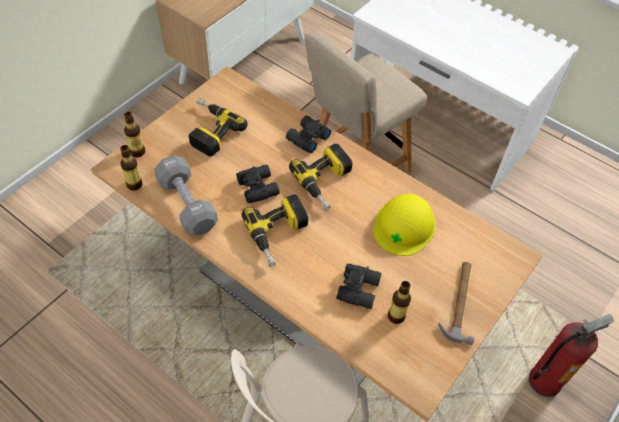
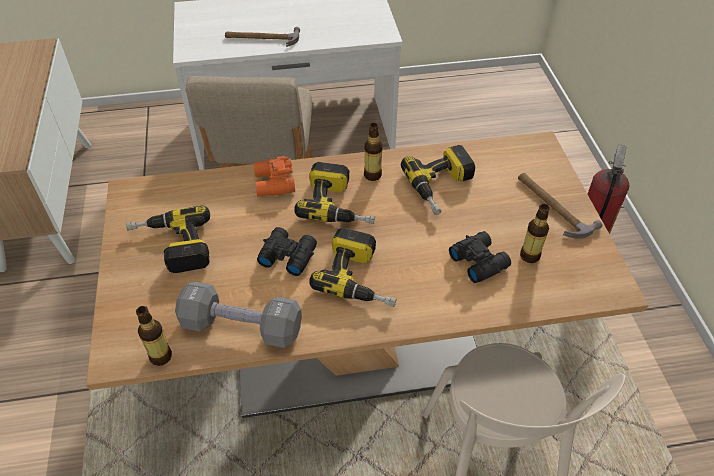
camera: 45 degrees left, 5 degrees down
(137, 152) = (120, 325): bottle -> bottle (372, 175)
(306, 138) = (273, 183): black binoculars -> orange binoculars
(404, 225) = (442, 187): yellow hard hat -> power drill
(429, 35) = (262, 38): none -> hammer

